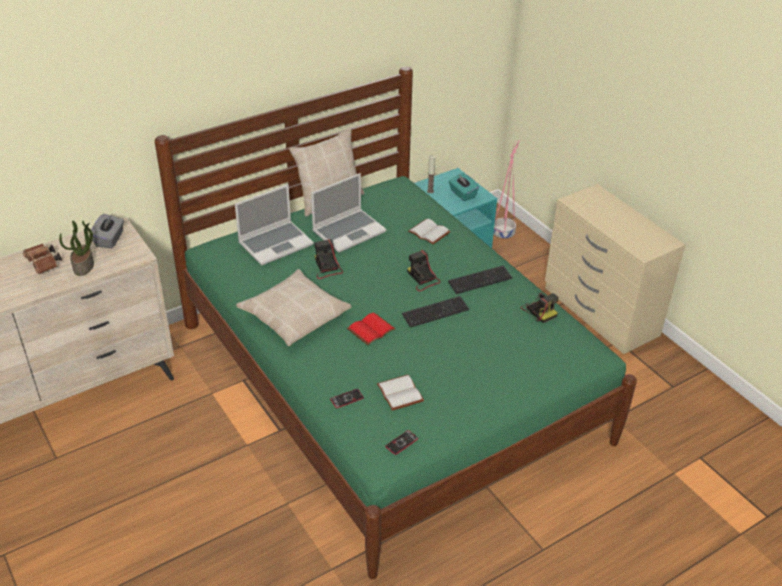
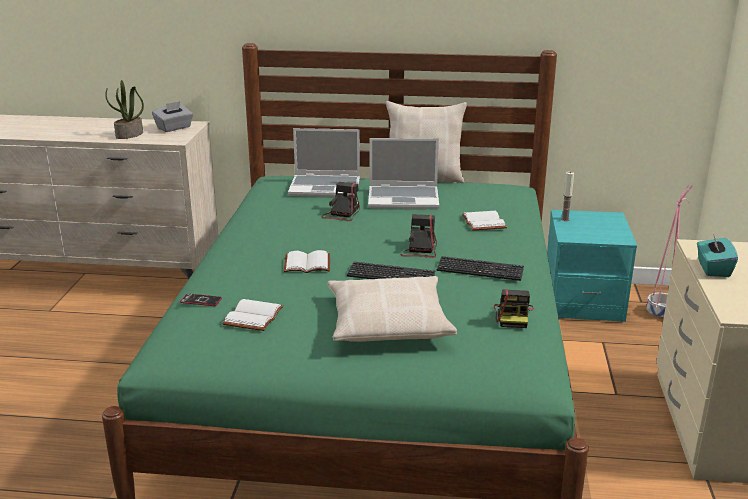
camera: 40 degrees right, 15 degrees down
(44, 264) = (108, 127): brown binoculars -> none
(294, 315) = (260, 233): beige pillow -> beige pillow (388, 322)
(371, 329) = (308, 263): red book -> white book
(401, 443) = (191, 353): phone -> none
(462, 194) = (598, 231): turquoise tissue box -> turquoise tissue box (713, 269)

